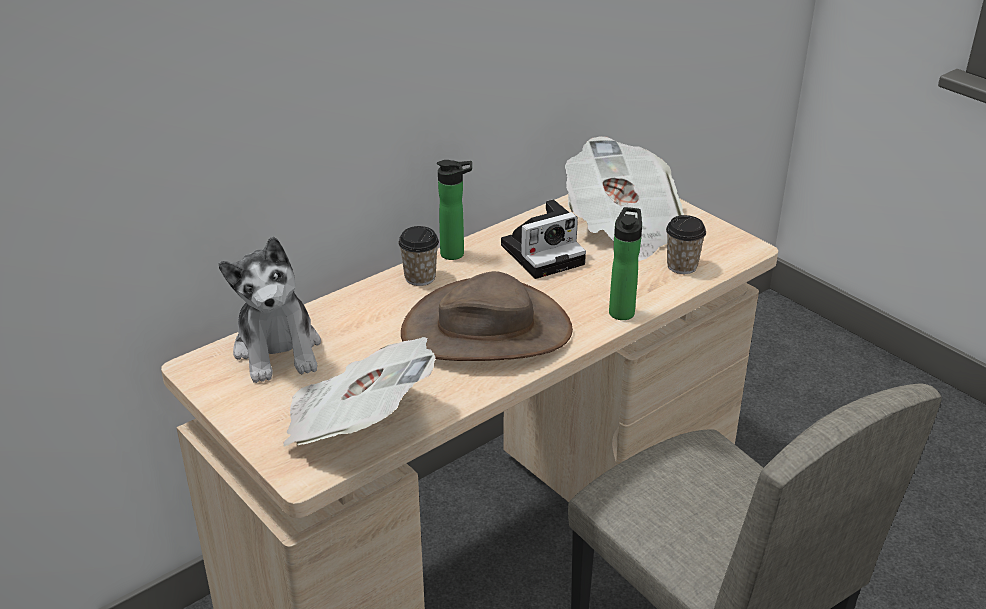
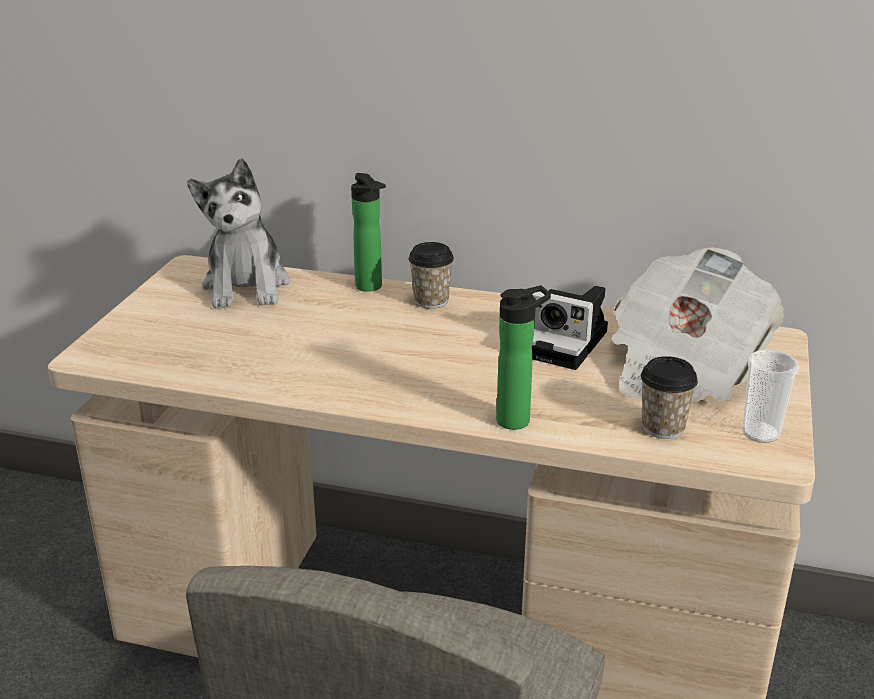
camera: 55 degrees right, 5 degrees down
(278, 350) = (247, 286): plush toy -> plush toy turned 45 degrees counterclockwise
(357, 424) = (175, 354): newspaper -> none
(456, 254) = (494, 302): bottle -> bottle (371, 287)
(486, 330) = (386, 360): brown hat -> none
(719, 239) = (760, 433): none -> cup

